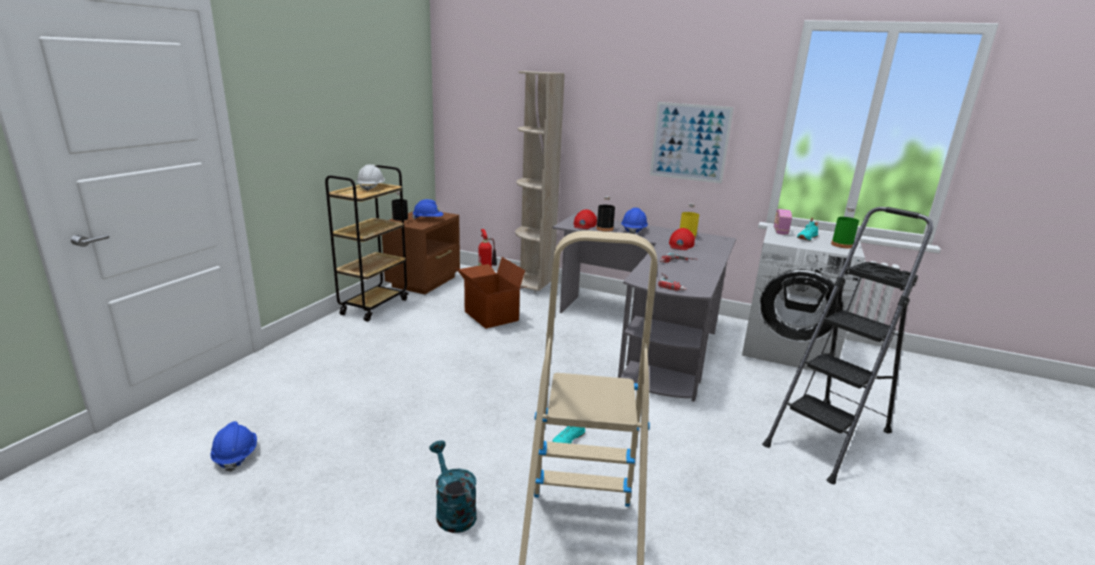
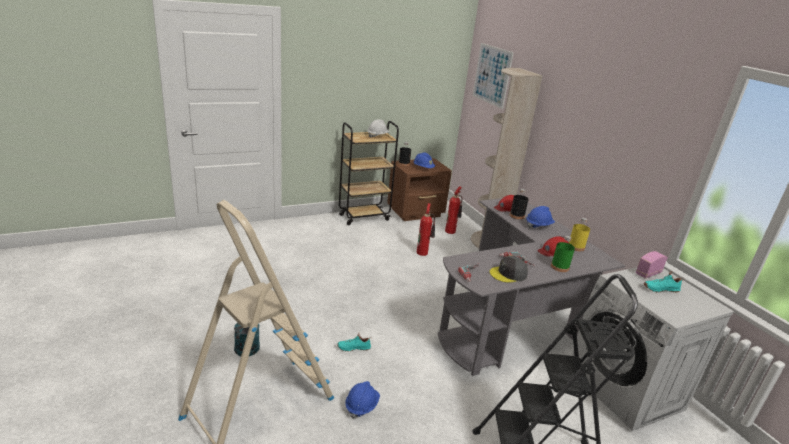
camera: 40 degrees right, 5 degrees up
(236, 456) = (206, 267): blue hard hat -> blue hard hat (361, 406)
(490, 316) = (423, 252): cardboard box -> fire extinguisher
(690, 142) = (620, 162): picture -> picture (492, 75)
(692, 273) = (508, 274): none -> grey cap
(841, 245) = (683, 309): green bottle -> green bottle (559, 267)

